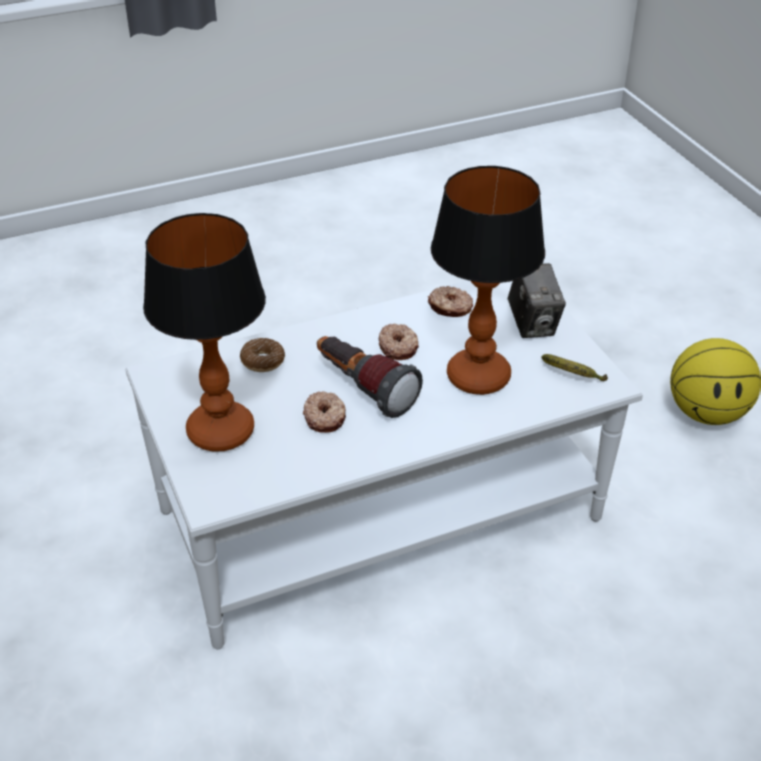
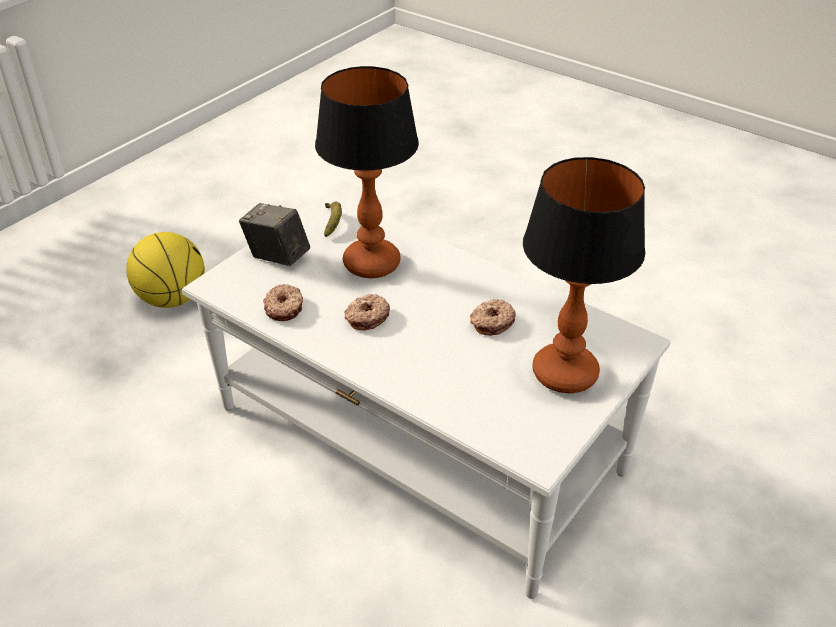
camera: 120 degrees left, 0 degrees up
(262, 361) = (455, 392): donut -> none
(363, 389) = (439, 316): flashlight -> none
(533, 324) = (277, 257): camera -> camera turned 105 degrees counterclockwise

